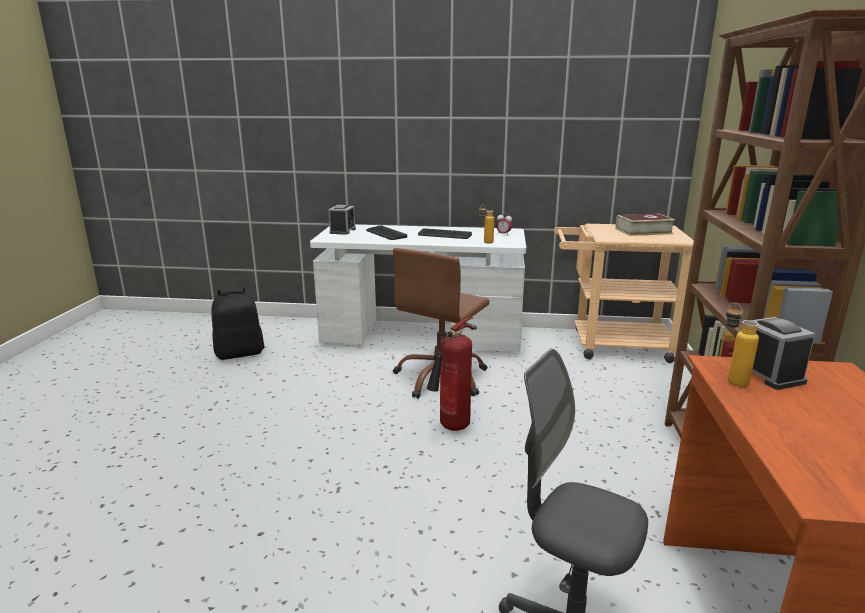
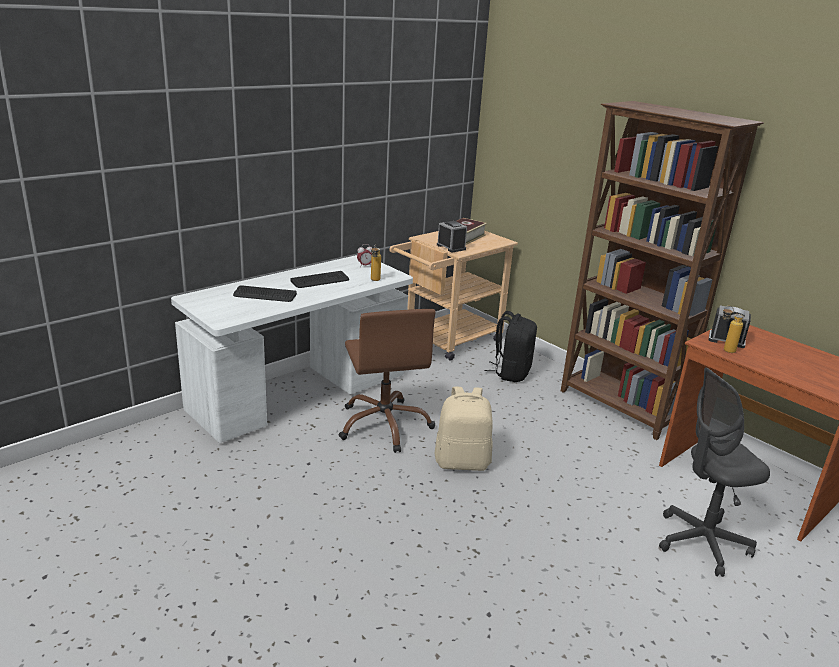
camera: 50 degrees left, 5 degrees up
(240, 353) = (149, 497): black backpack -> black backpack (511, 373)
(342, 231) = (211, 304): alarm clock -> alarm clock (451, 247)
(452, 428) = (462, 462): fire extinguisher -> beige backpack

